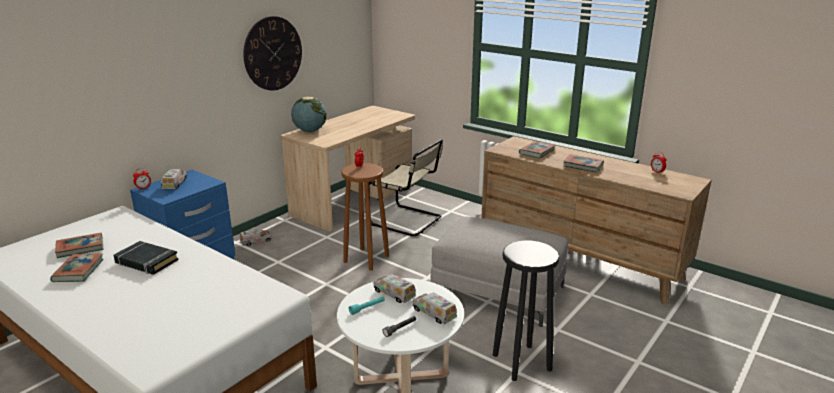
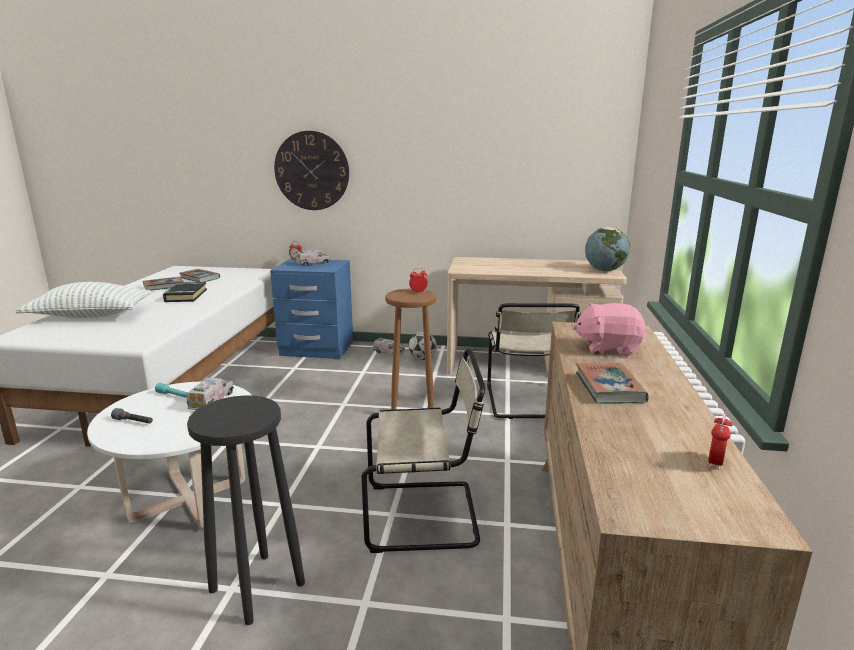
camera: 60 degrees right, 5 degrees down
(139, 319) = (90, 316): none -> pillow
(273, 53) = (462, 166): wall clock -> wall clock (312, 171)
(290, 232) = (422, 359): none -> football
(310, 130) = (484, 260): globe -> globe (604, 270)
(434, 313) = (173, 432): toy truck -> none
(498, 291) = (426, 515): grey ottoman -> beige chair
(536, 152) = (608, 348): book -> pink plush toy

